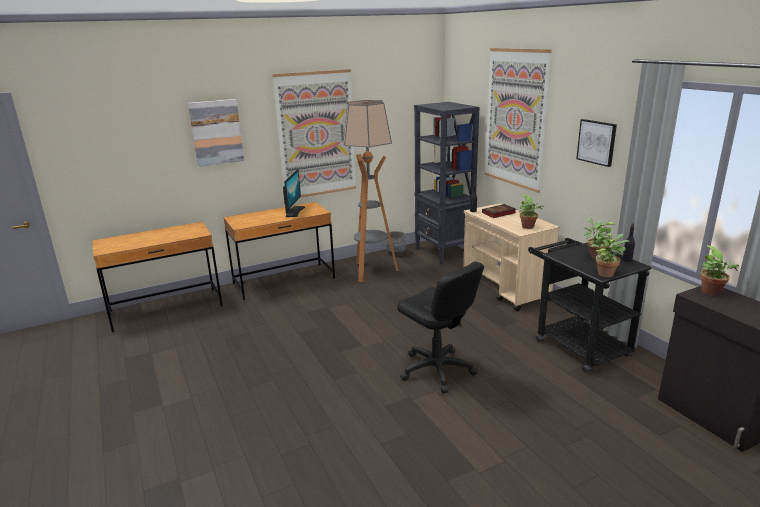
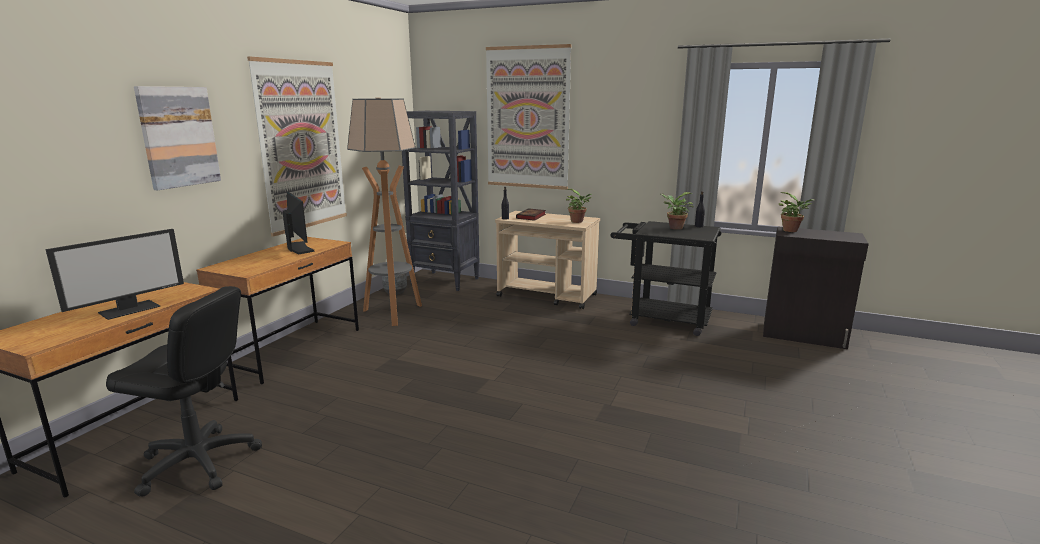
camera: 40 degrees left, 5 degrees down
(159, 238) = (130, 309): none -> monitor
(437, 370) = (592, 374): black office chair -> black office chair (198, 463)
(597, 142) = (635, 128): picture -> none
(606, 273) = (705, 236): potted plant -> none

